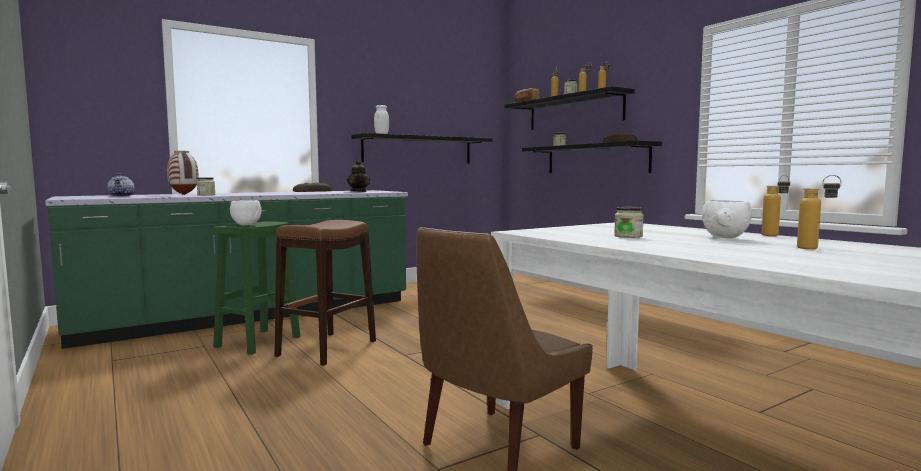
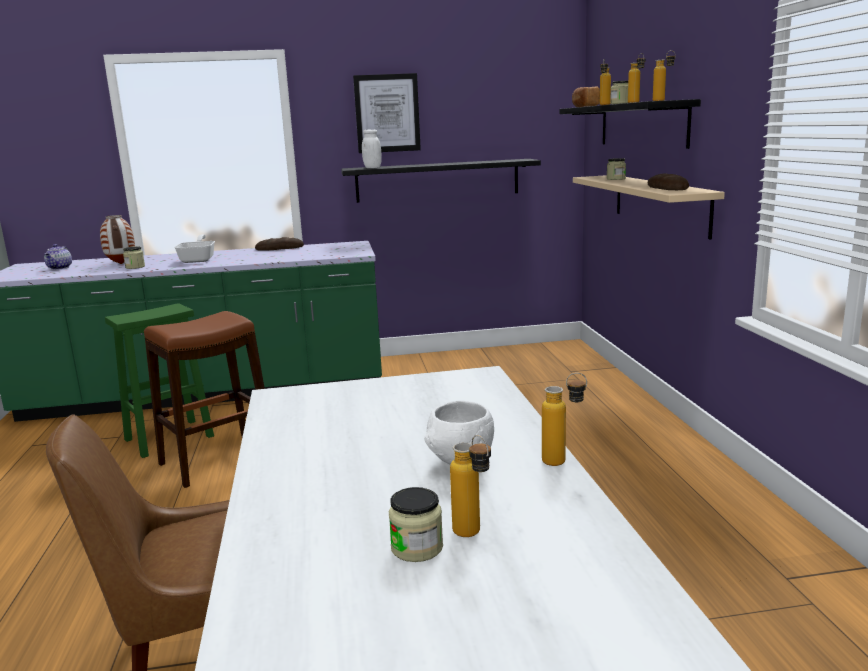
camera: 25 degrees right, 10 degrees up
(246, 225) = (138, 315): white bowl -> none
(257, 193) = (199, 259): none -> frying pan
(359, 191) = (321, 253): teapot -> none
(385, 97) = (387, 113): none -> picture
(595, 159) = (659, 203): black shelf -> beige shelf
(628, 236) = (355, 435): jar -> jar (417, 548)

